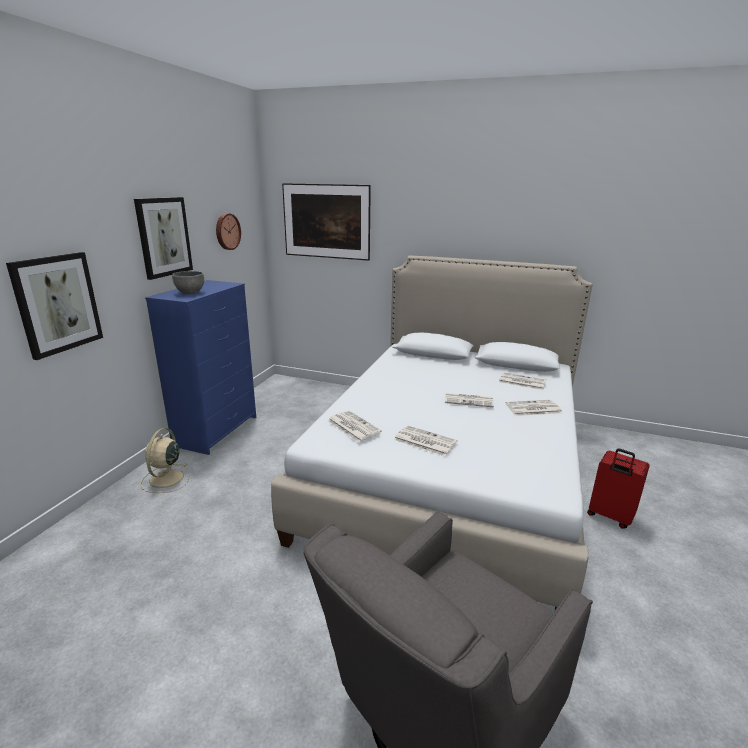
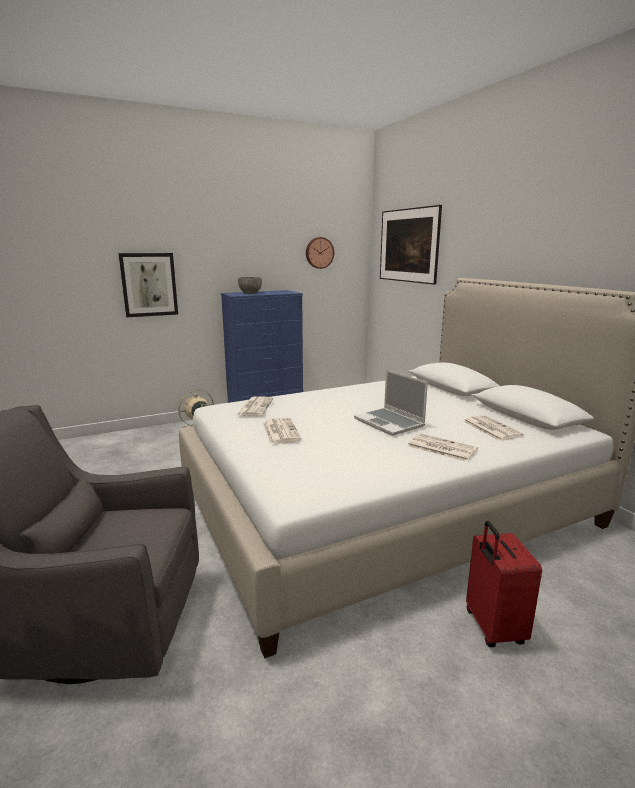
camera: 45 degrees right, 5 degrees down
(164, 237) = (247, 250): picture -> none
(469, 400) = (390, 423): newspaper -> laptop

